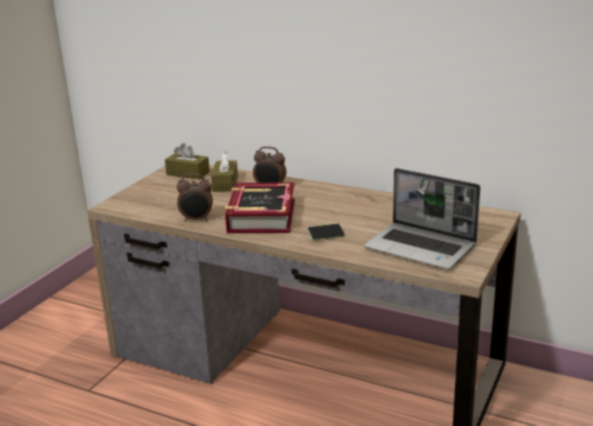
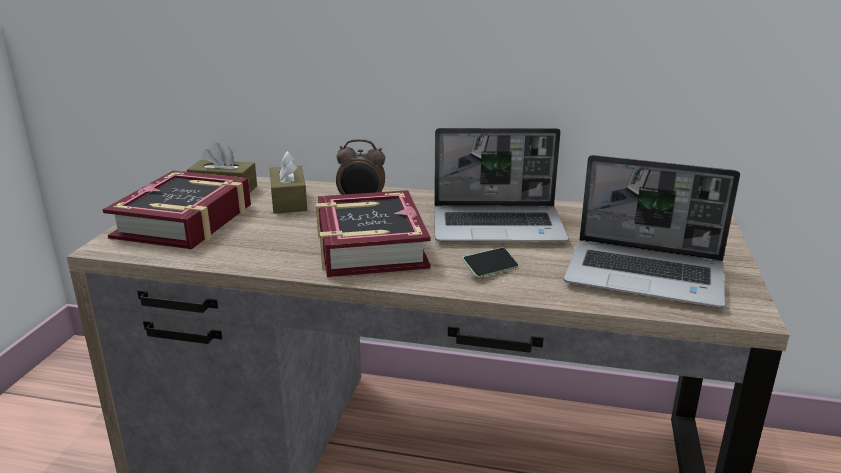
camera: 15 degrees left, 0 degrees up
(158, 193) = (185, 221): none -> book
(197, 219) = (266, 258): alarm clock -> none
(350, 210) = (499, 226): none -> laptop

